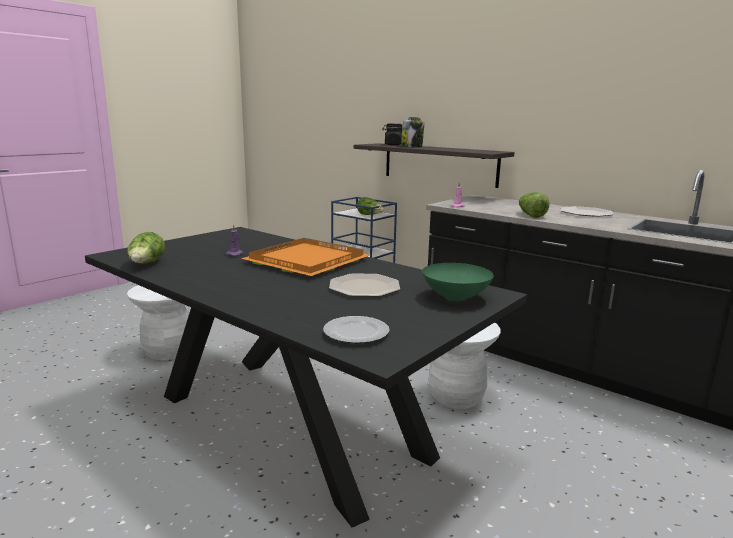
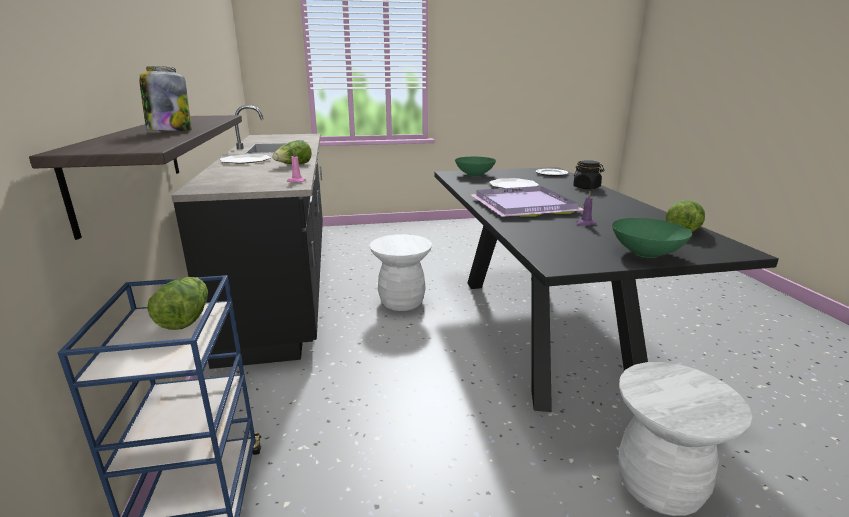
camera: 140 degrees left, 5 degrees up
(185, 242) = (644, 254): none -> green bowl
(304, 261) = (526, 206): orange tray -> purple tray
(393, 144) = (115, 141): black jar -> black jar (586, 187)

